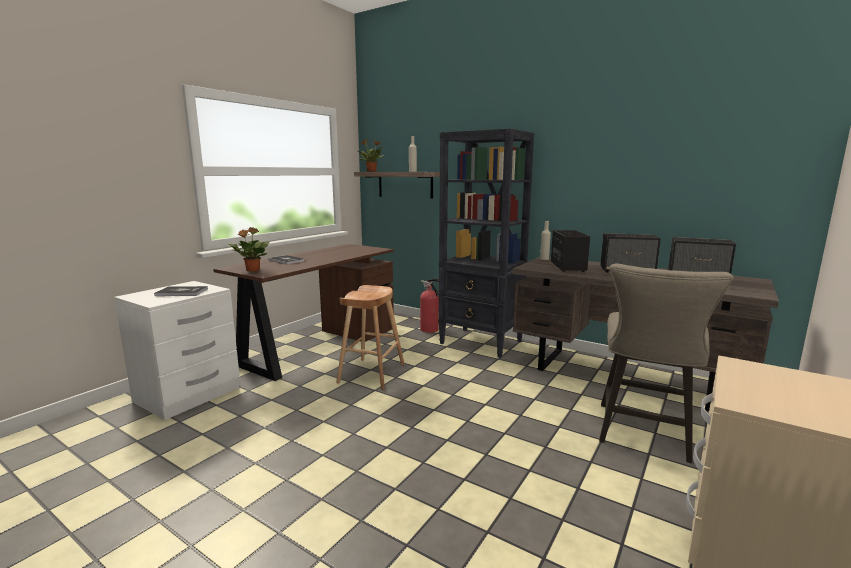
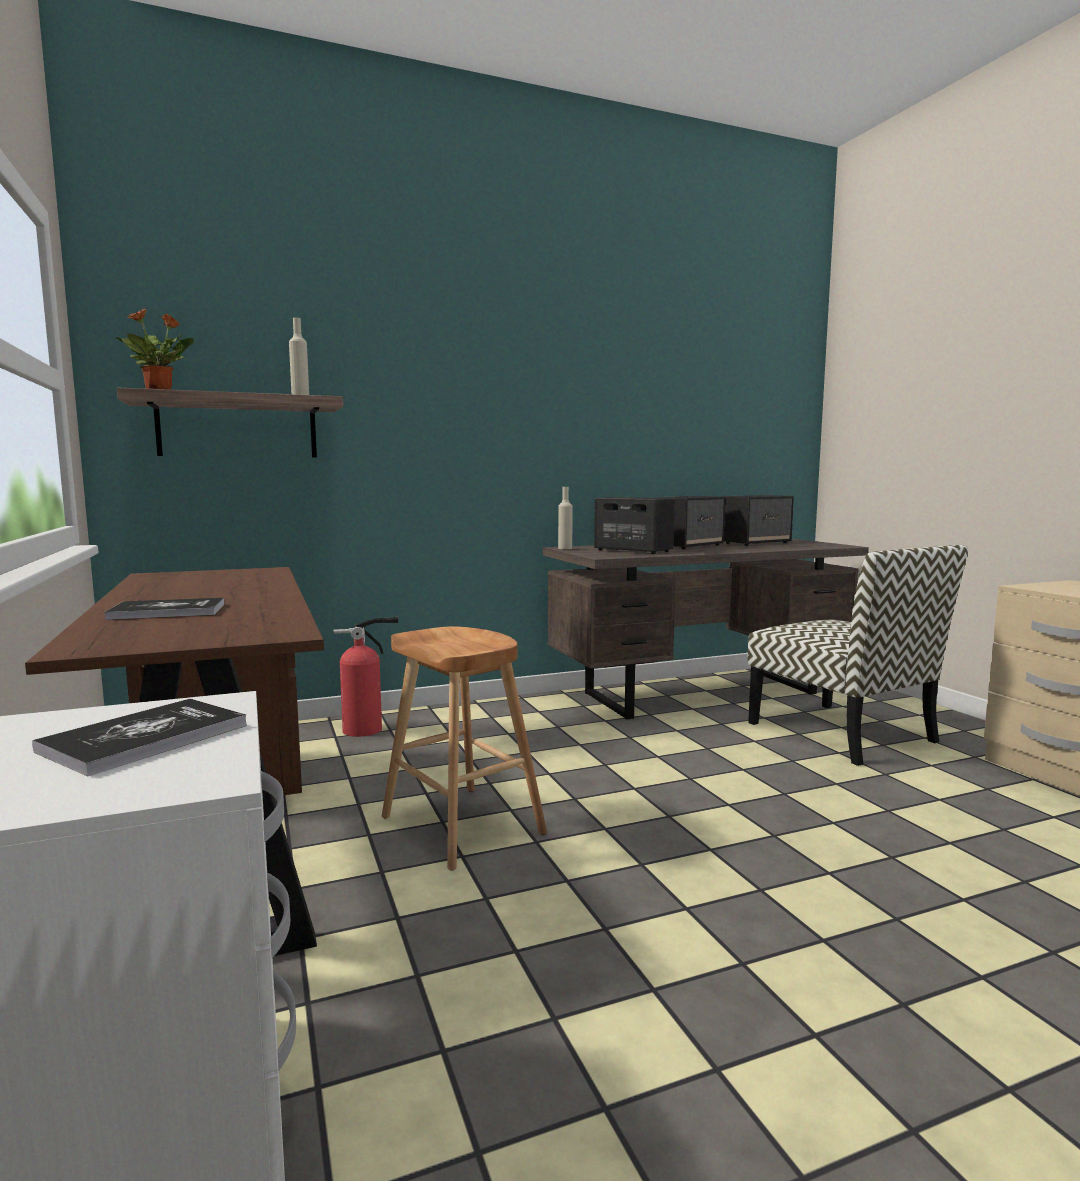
camera: 55 degrees left, 5 degrees down
(252, 270) = (199, 637): potted plant -> none
(481, 342) = (485, 717): black bookcase -> none
(643, 435) = (843, 733): beige stool -> chair

